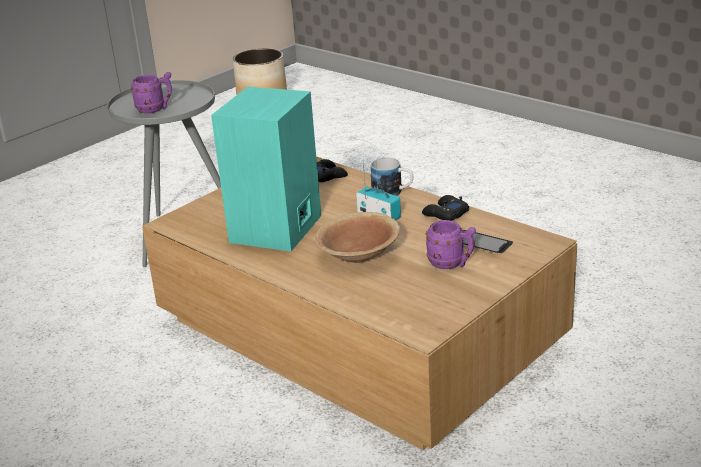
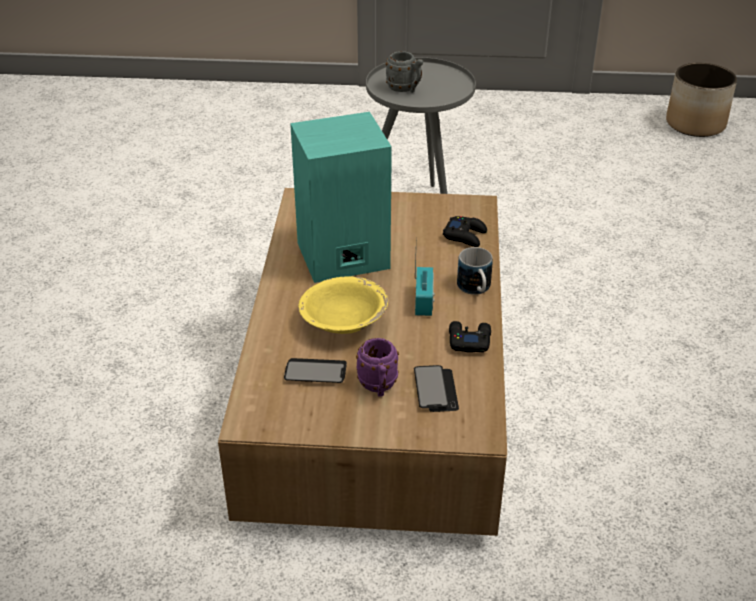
camera: 50 degrees right, 10 degrees up
(155, 109) = (405, 89): purple mug -> grey mug
(358, 254) = (343, 323): brown bowl -> yellow bowl
(401, 284) = (315, 372): none -> phone

